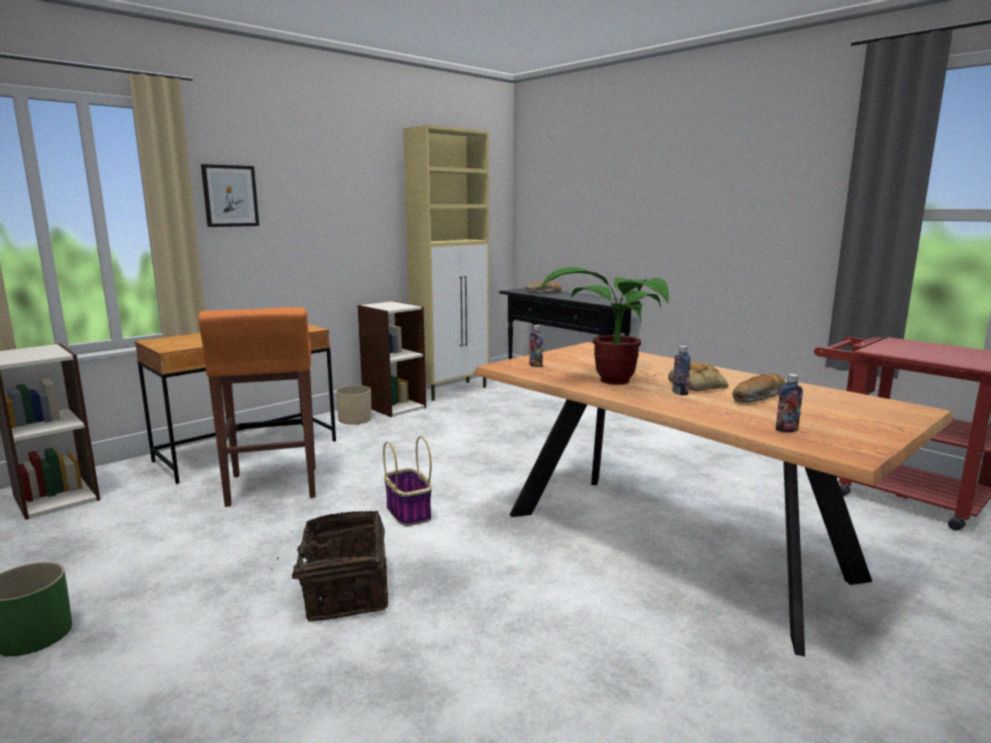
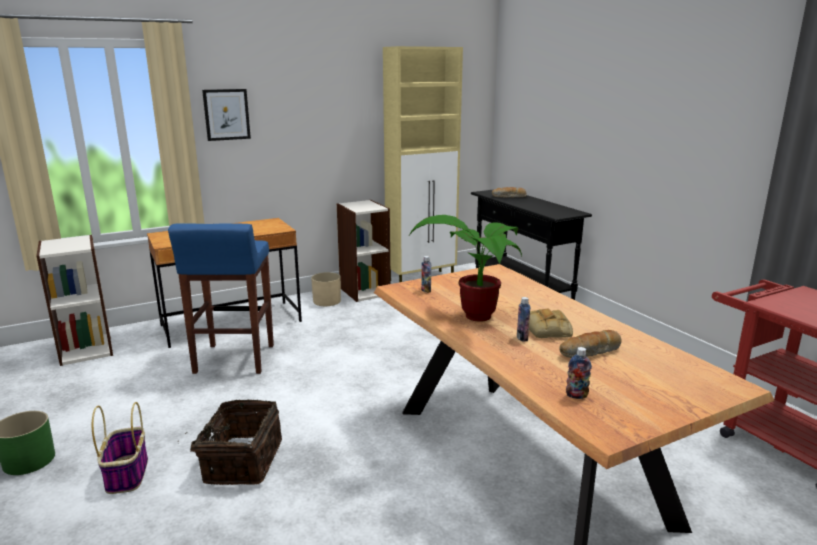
camera: 15 degrees right, 5 degrees up
(272, 487) = (234, 360): orange stool -> blue stool
(408, 512) = (323, 397): basket -> basket (127, 474)

